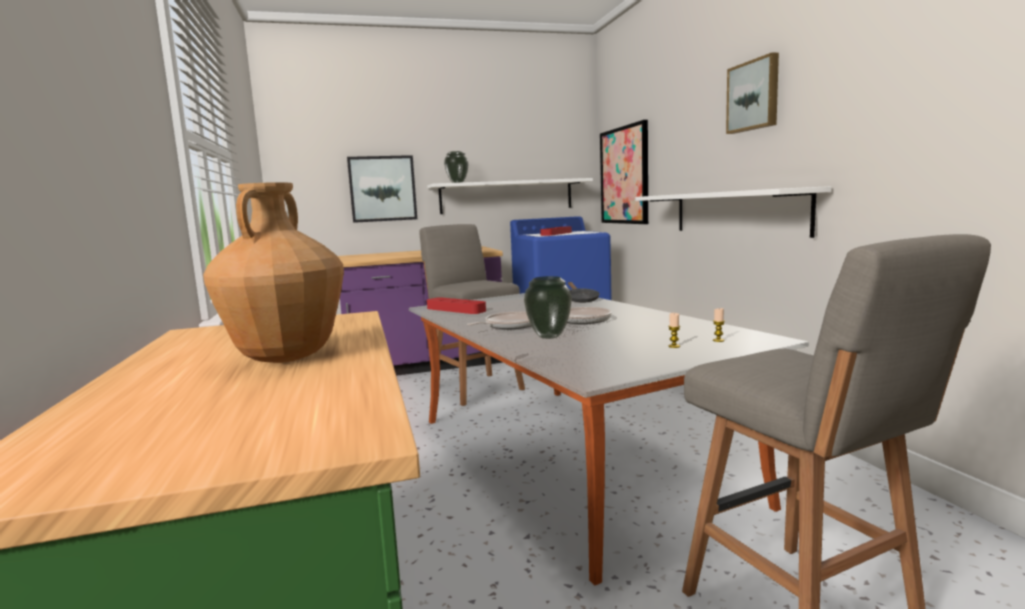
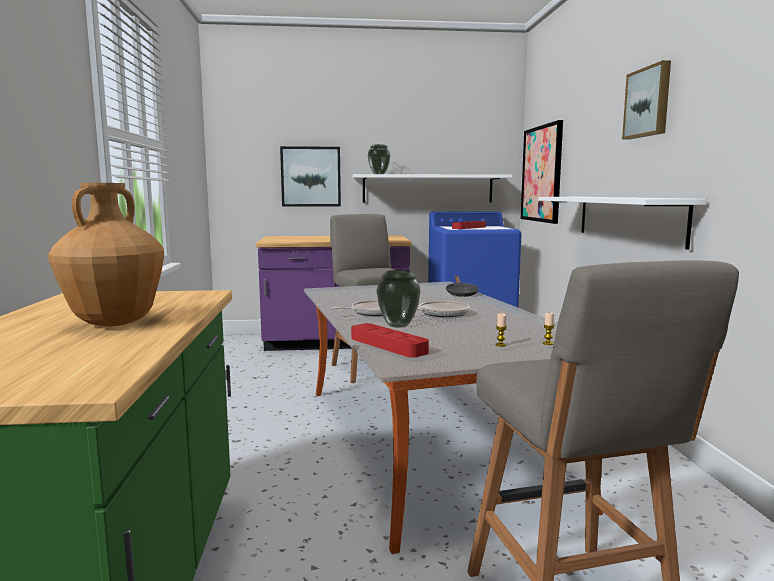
camera: 10 degrees right, 0 degrees up
(456, 309) = (341, 294): red tray -> red tray (388, 345)

